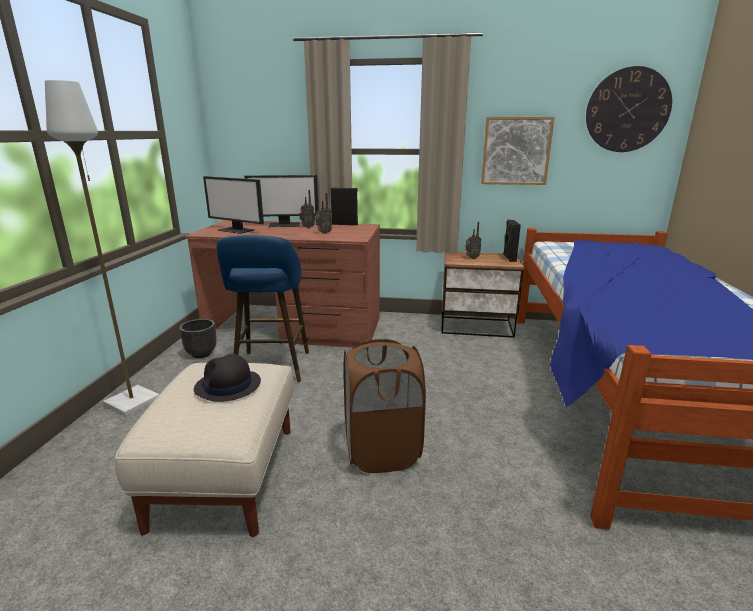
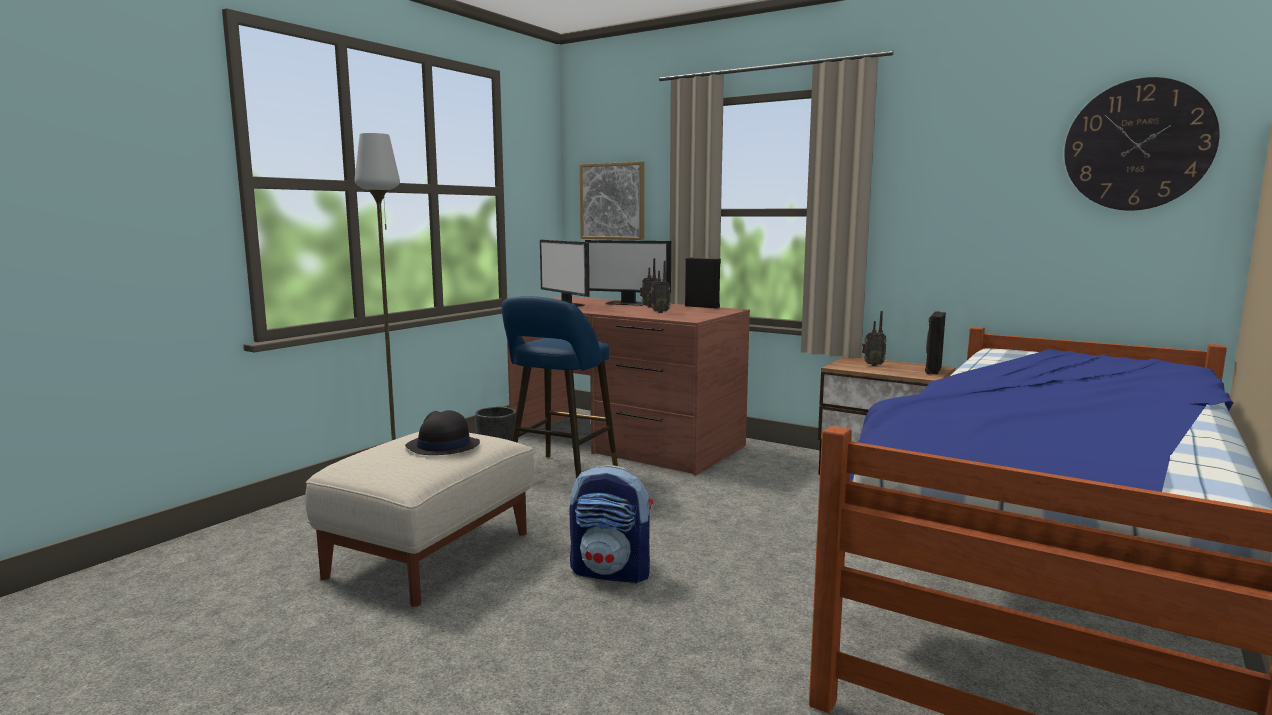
camera: 25 degrees right, 10 degrees down
(382, 451) = (612, 572): brown laundry basket -> backpack
(516, 151) = (953, 210): picture -> picture (612, 201)

